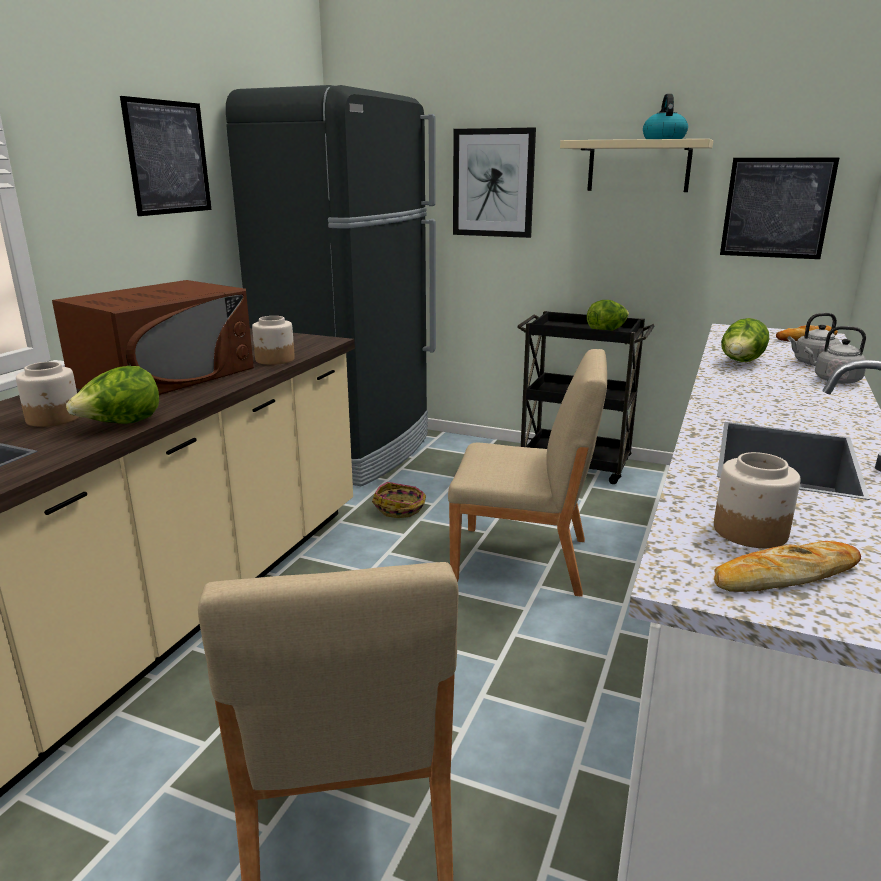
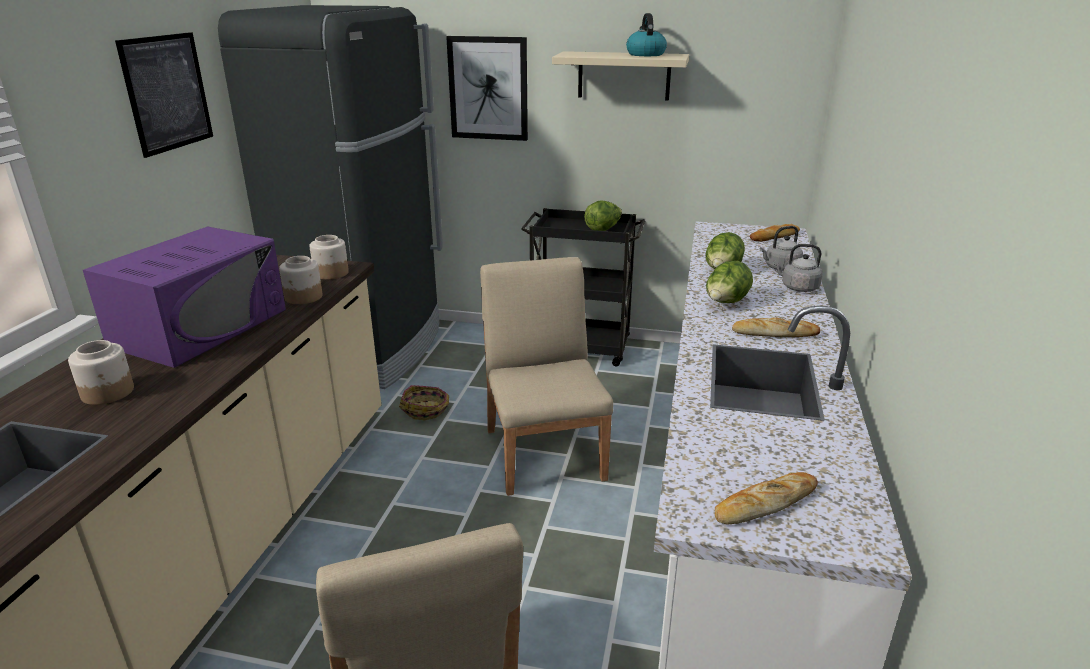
camera: 10 degrees left, 5 degrees up
(121, 424) = (179, 395): lettuce -> lettuce (725, 303)
(165, 376) = (201, 327): brown microwave -> purple microwave
(523, 560) = (545, 452): beige chair -> beige chair turned 105 degrees counterclockwise
(749, 531) = (737, 463): jar -> jar (330, 273)
(776, 208) = (746, 116): picture -> none
(803, 416) = (774, 333): none -> bread

